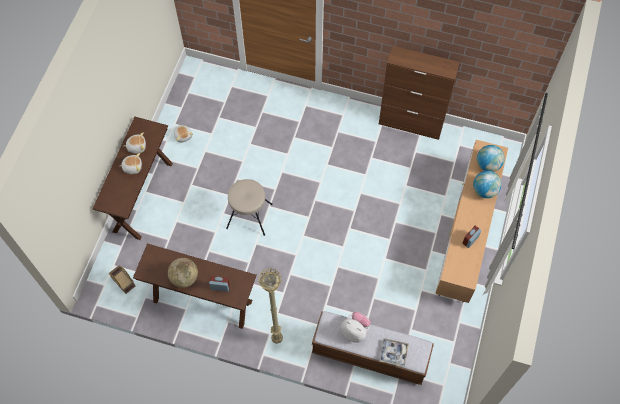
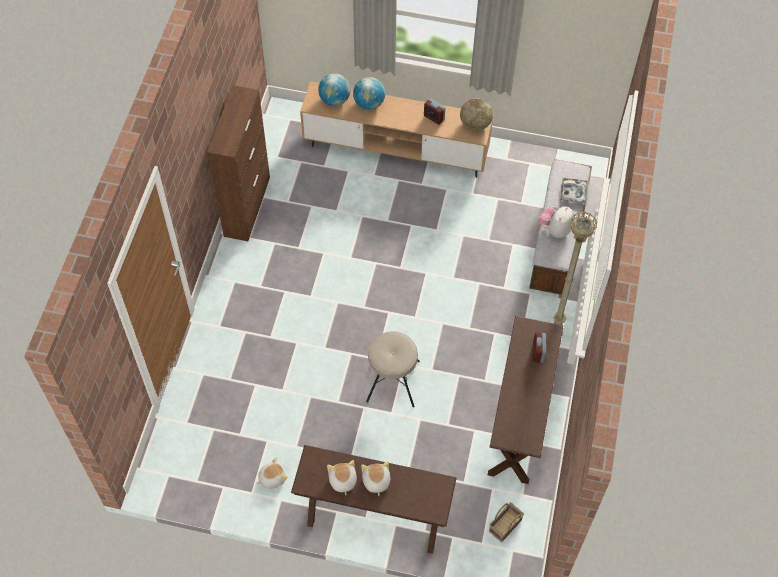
camera: 95 degrees left, 5 degrees down
(184, 278) = (532, 394): globe -> globe (475, 124)

